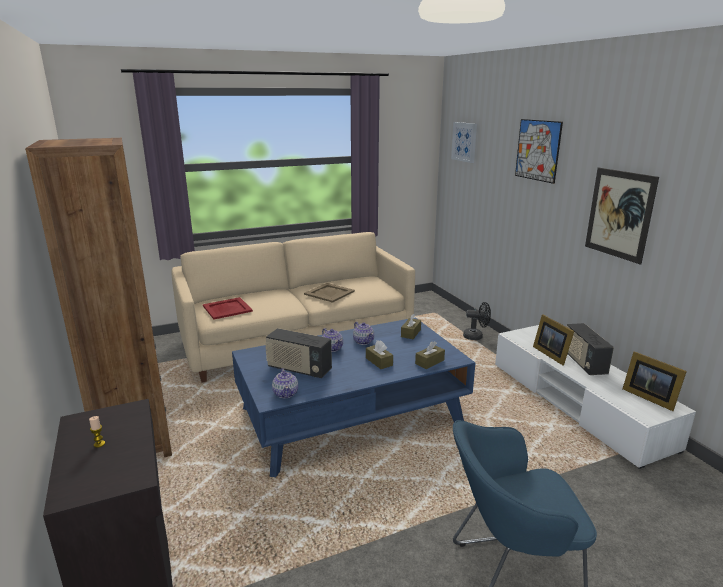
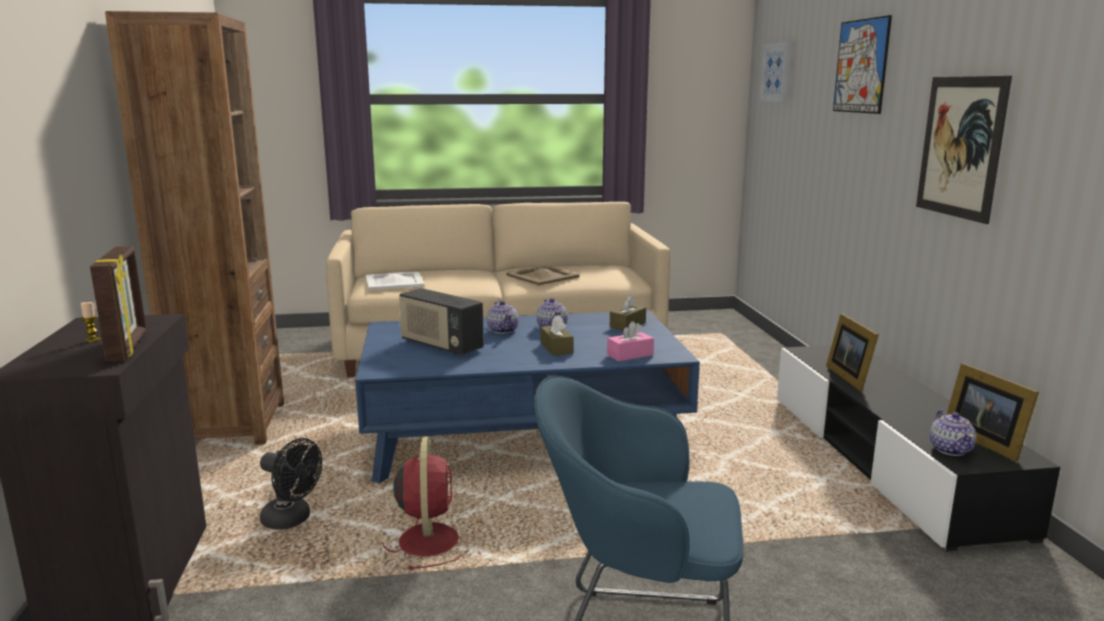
camera: 15 degrees right, 5 degrees down
(138, 449) = (129, 347): none -> picture frame
(227, 309) = (394, 281): red tray -> white tray
(286, 393) = (404, 366): teapot -> teapot (950, 449)
(335, 520) = (429, 539): none -> red fan
(429, 362) = (630, 355): brown tissue box -> pink tissue box
(476, 336) = (769, 366): black fan -> black fan (292, 520)
(576, 404) = (886, 460): white tv stand -> black tv stand
(583, 363) = (898, 391): radio -> none

